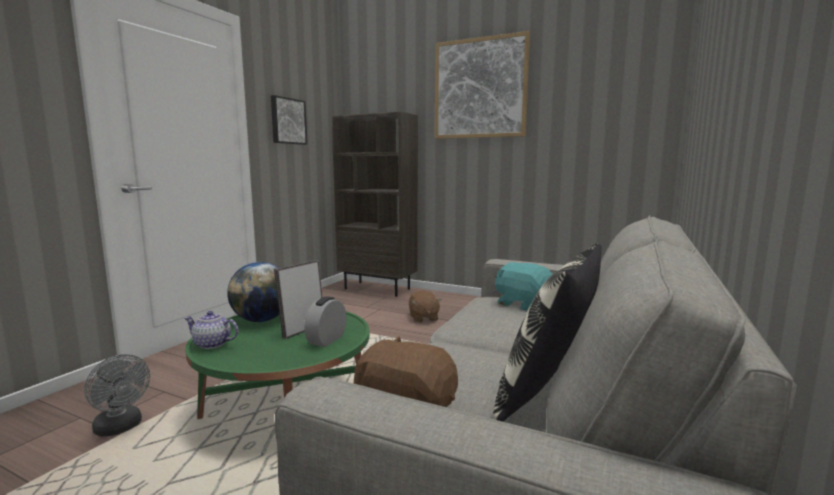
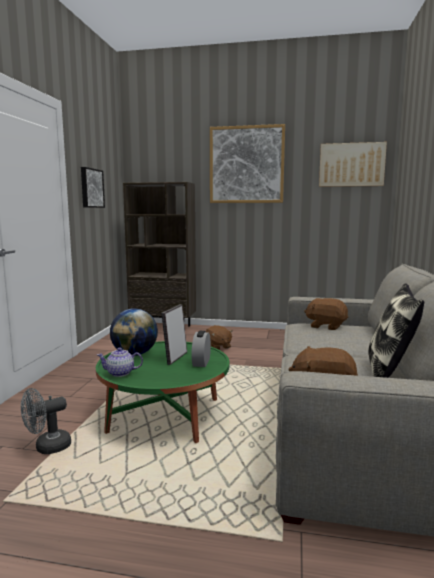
camera: 15 degrees left, 0 degrees up
(121, 428) = (47, 447): grey fan -> grey fan turned 120 degrees clockwise
(523, 304) = (326, 326): turquoise plush toy -> brown plush toy
(621, 81) = (351, 165): none -> picture

